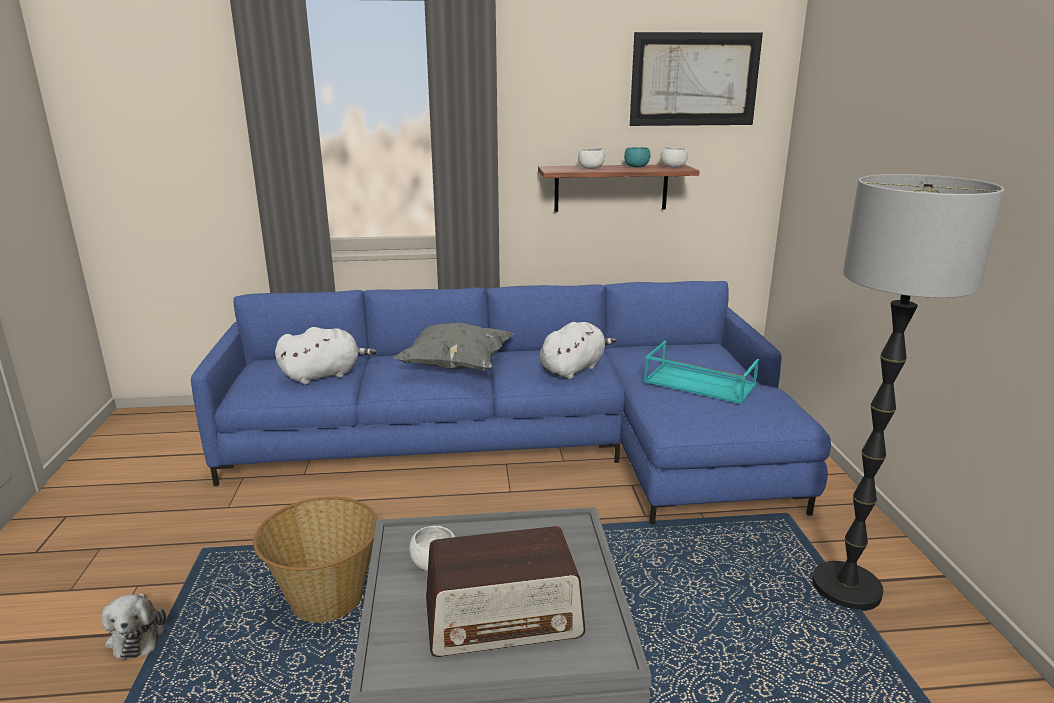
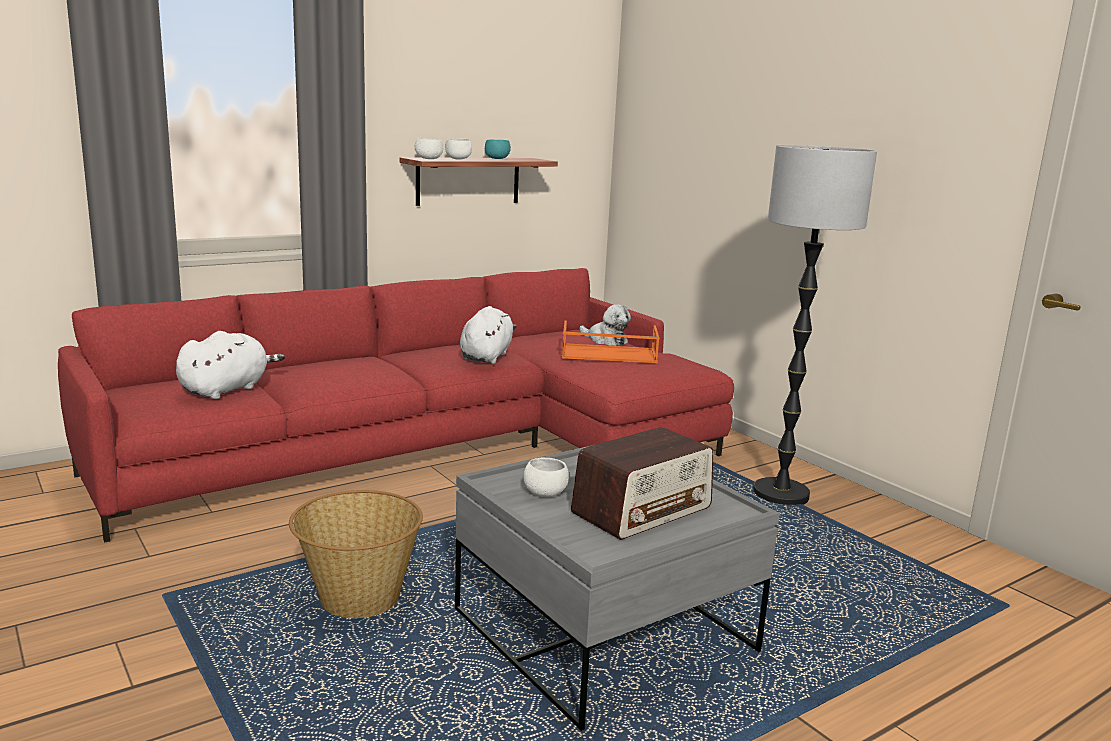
camera: 30 degrees left, 5 degrees down
(138, 635) = (173, 677): plush toy -> plush toy (605, 340)
(456, 366) = (368, 367): grey pillow -> none
(526, 446) = (436, 449): blue sofa -> red sofa
(673, 167) = (530, 159): white bowl -> white bowl (429, 159)
(694, 79) = (537, 76): picture -> none
(698, 383) = (607, 354): turquoise tray -> orange tray

